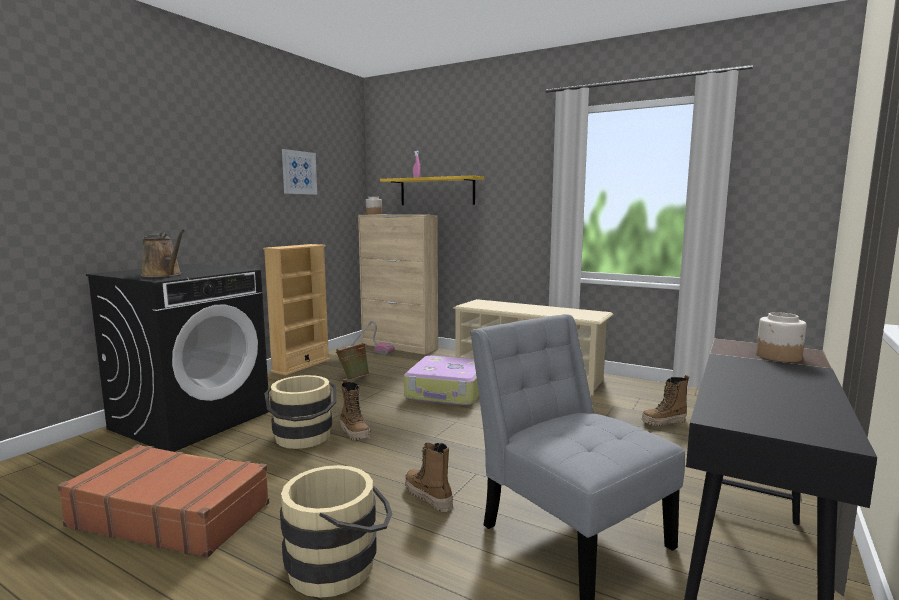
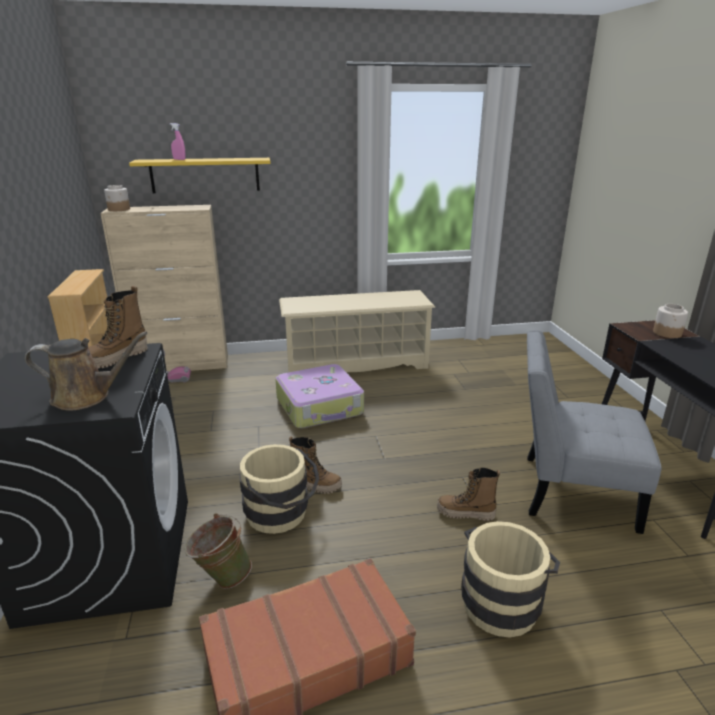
camera: 40 degrees left, 15 degrees up
(299, 172) = (42, 170): picture -> none
(353, 379) = (205, 425): green bucket -> green bucket (221, 577)
(663, 422) = (500, 377): boot -> boot (117, 359)

